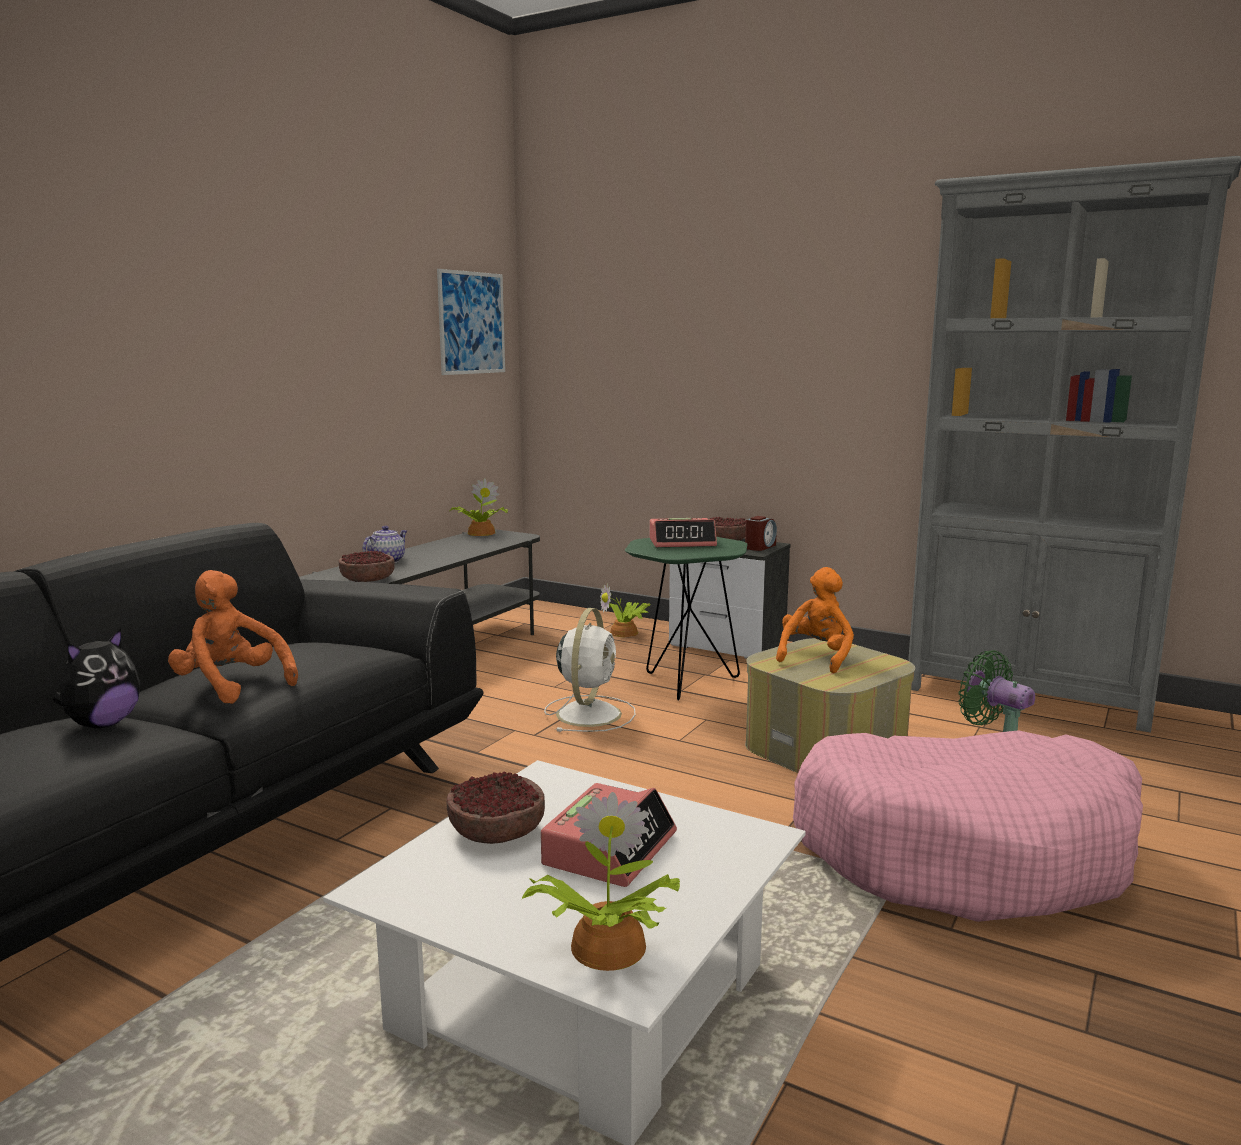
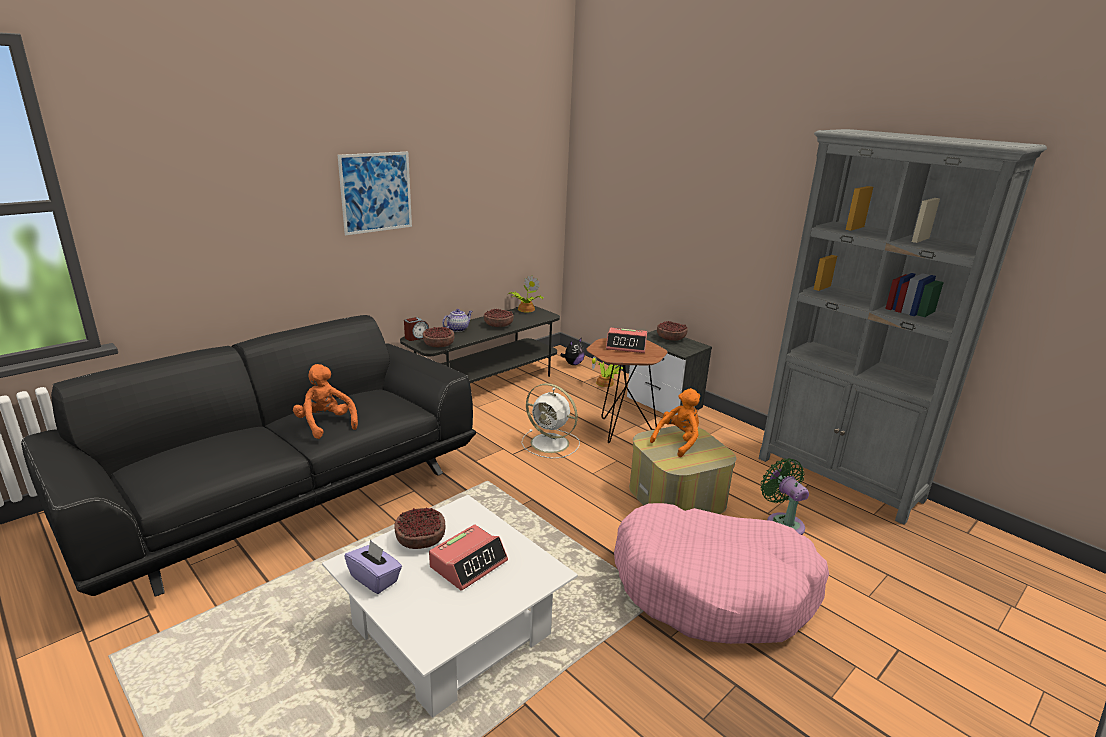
camera: 15 degrees right, 10 degrees up
(102, 724) = (256, 442): plush toy -> plush toy (573, 364)
(448, 901) = (375, 579): none -> purple tissue box
(450, 551) = (498, 325): none -> bowl
(471, 323) = (531, 176): picture -> picture (376, 192)
(589, 713) = (551, 443): white fan -> white fan turned 90 degrees clockwise
(605, 948) = (430, 625): potted plant -> none
(684, 683) = (619, 430): green side table -> brown side table
(760, 547) = (689, 347): alarm clock -> alarm clock (416, 337)

